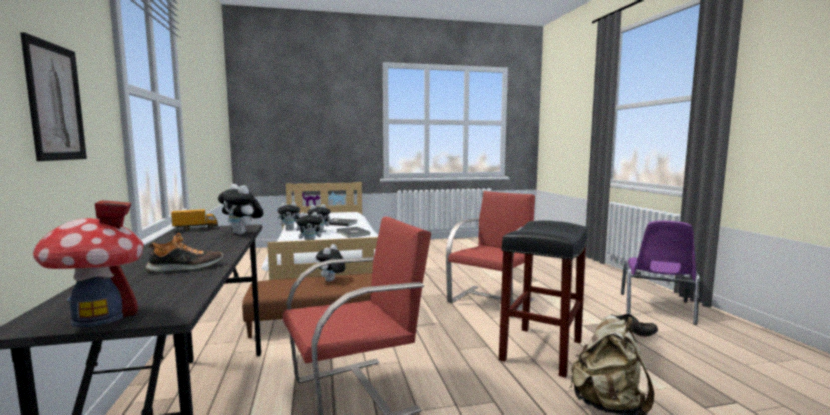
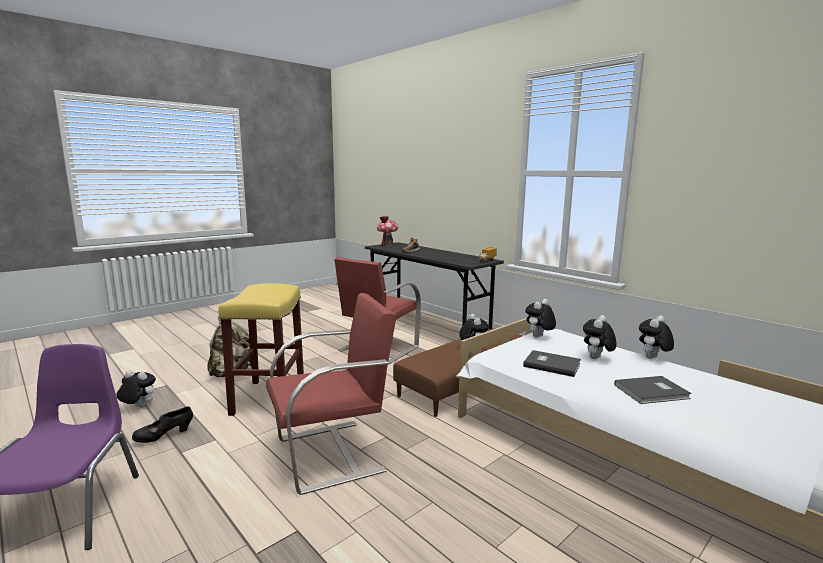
camera: 150 degrees right, 5 degrees up
(55, 102) = (467, 187): picture -> none
(242, 233) = (450, 261): plush toy -> plush toy (138, 407)
(492, 300) = (332, 454): red chair -> red chair turned 120 degrees counterclockwise
(542, 351) = (268, 397): black stool -> yellow stool

